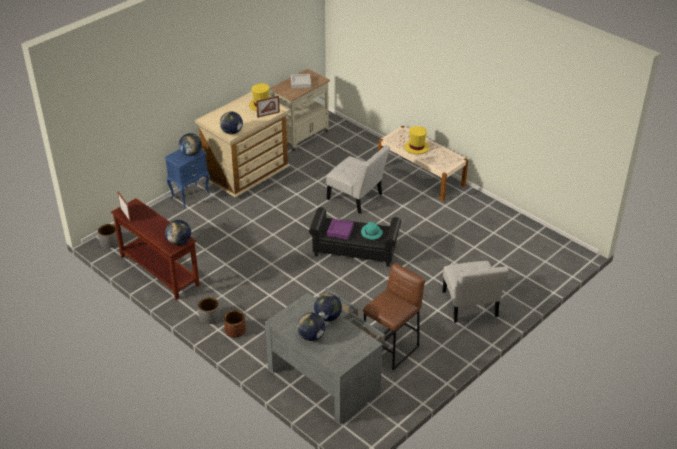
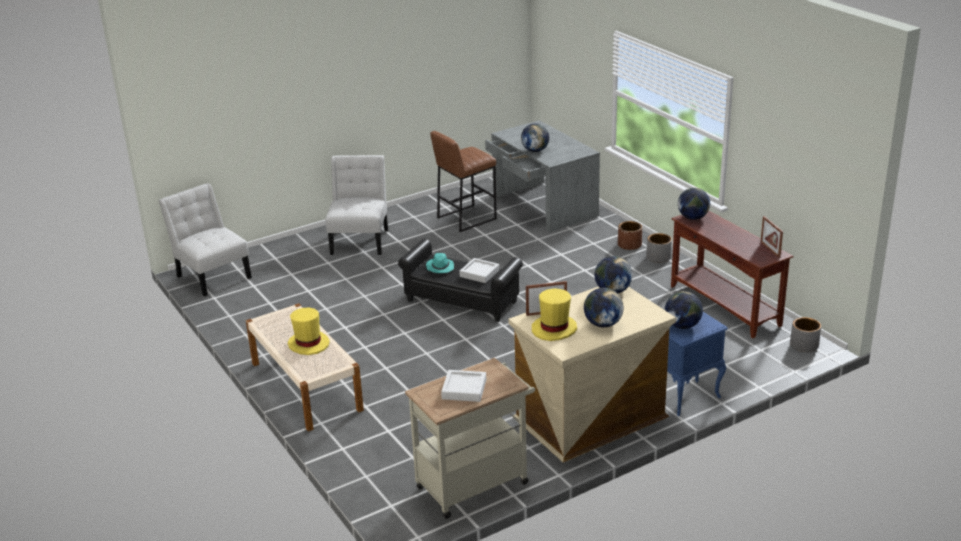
camera: 165 degrees left, 10 degrees down
(311, 336) = (556, 141): globe -> globe (603, 324)
(340, 231) = (479, 273): purple tray -> grey tray
(357, 198) = (424, 364): white chair -> white chair (212, 275)

